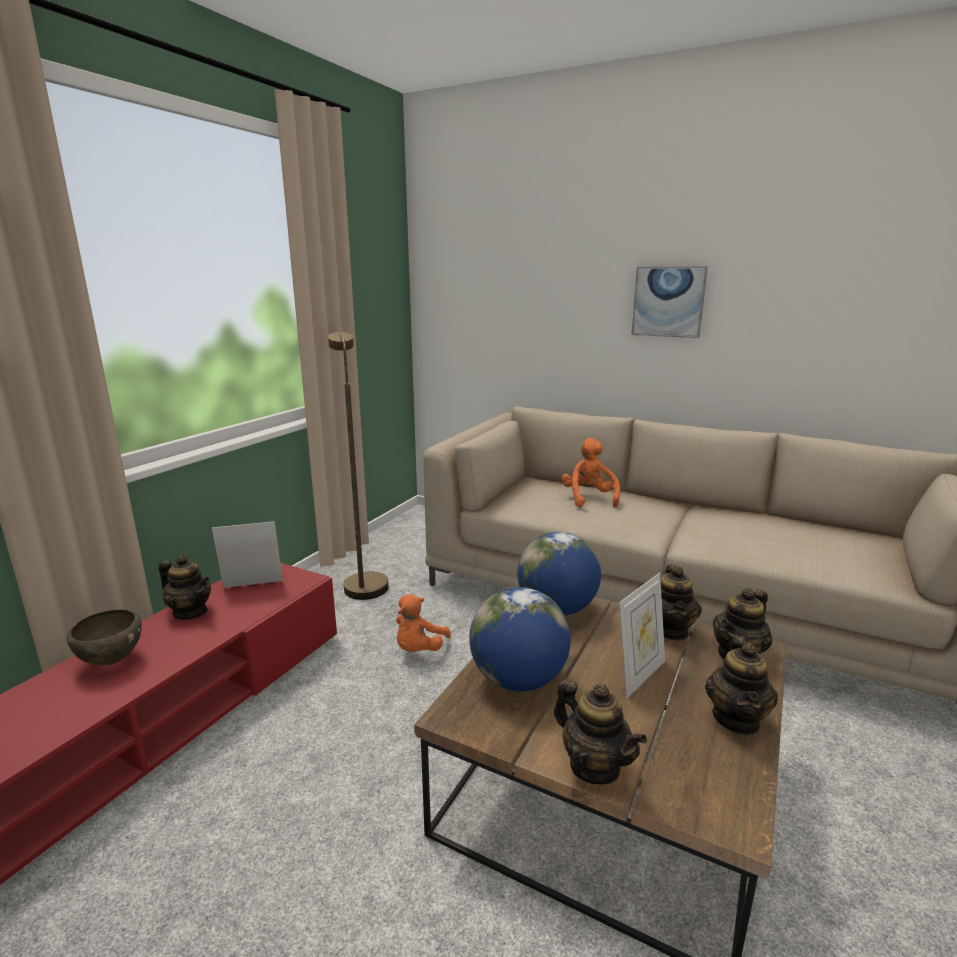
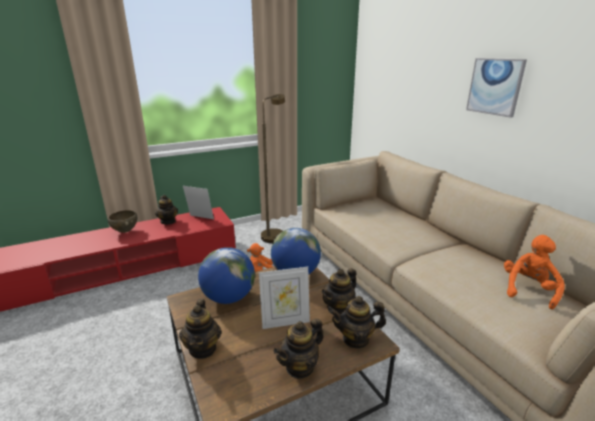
camera: 35 degrees right, 5 degrees up
(589, 498) = (391, 219): orange plush toy -> orange plush toy (528, 289)

